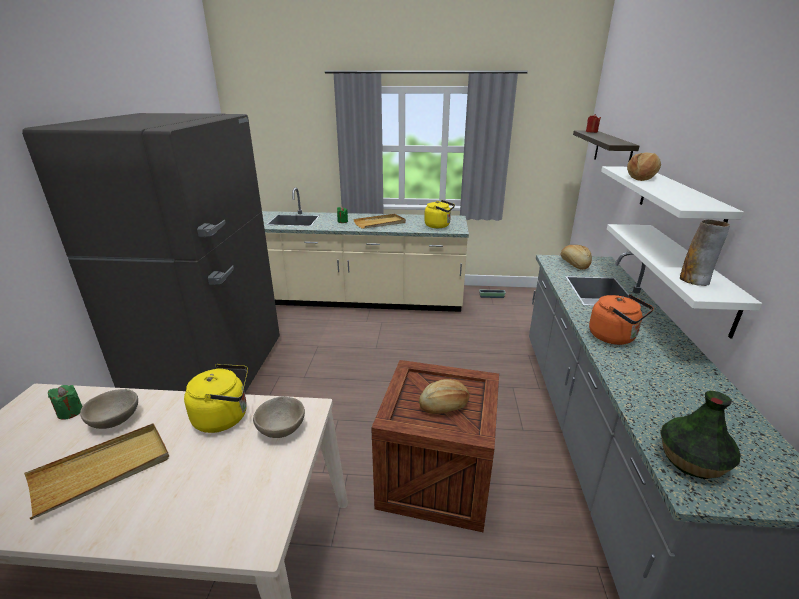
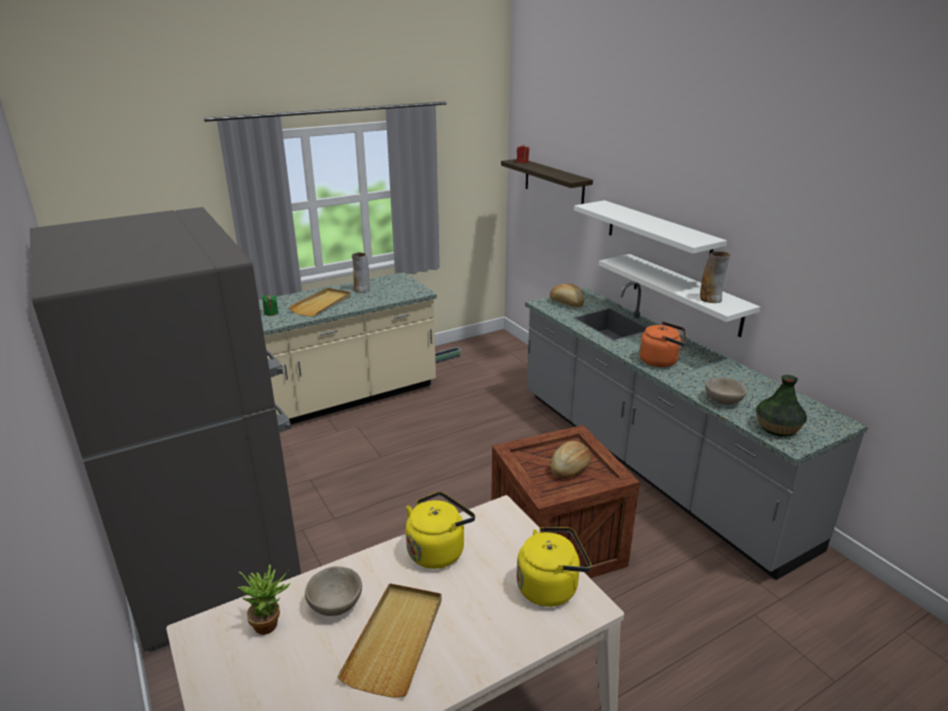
camera: 35 degrees left, 0 degrees up
(70, 412) = (270, 623): green candle -> potted plant
(282, 429) = (500, 534): beige bowl -> beige bowl (723, 401)
(418, 220) = (362, 290): none -> vase
(439, 226) = (393, 291): yellow kettle -> yellow kettle (550, 587)
(642, 177) = (623, 215): bread -> none

